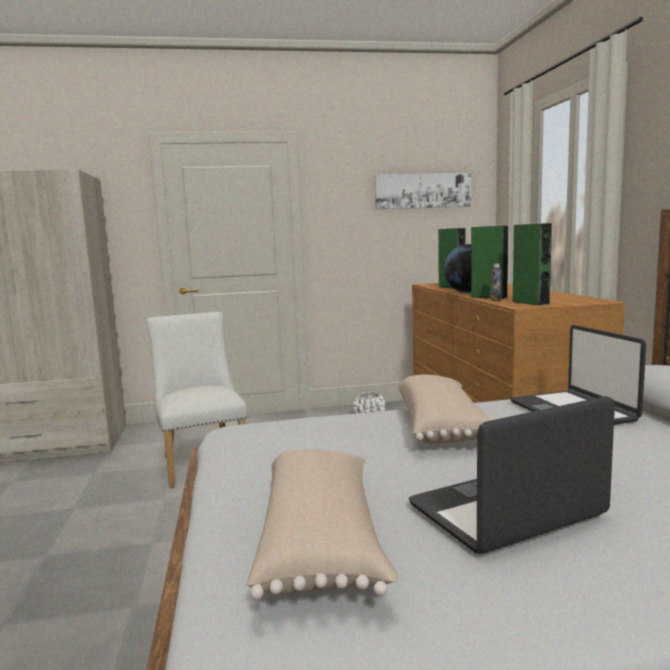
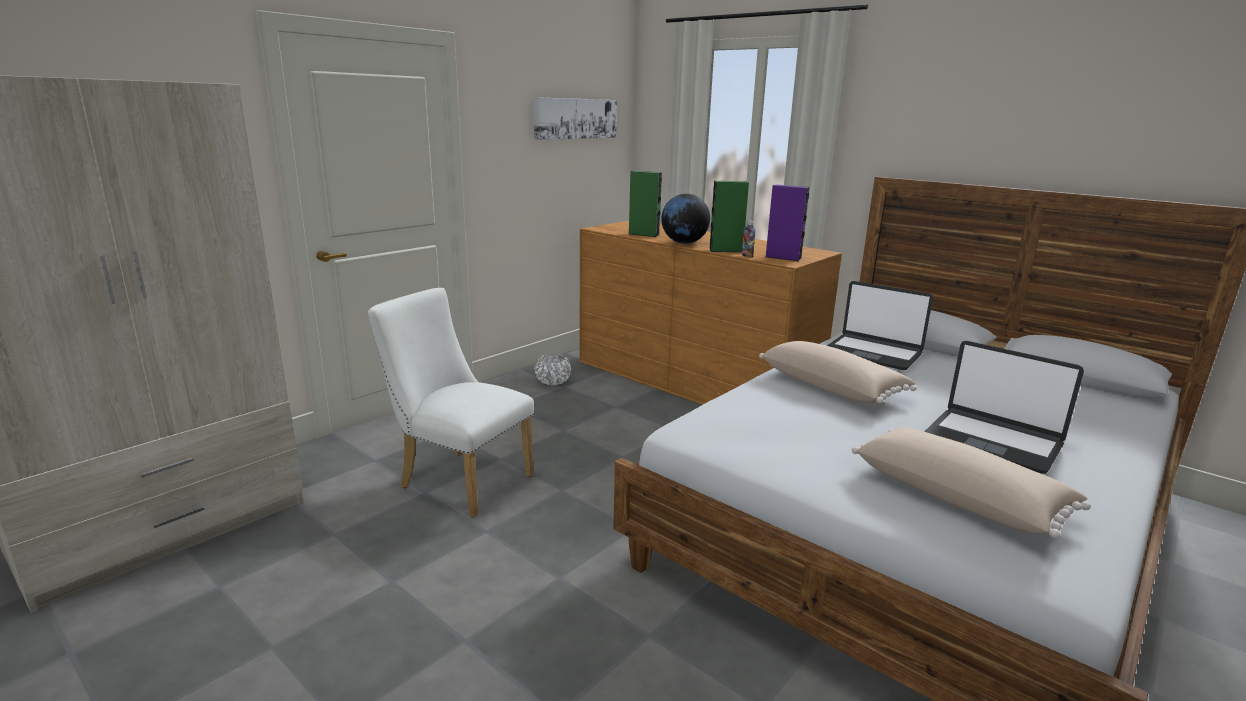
camera: 40 degrees left, 10 degrees up
(507, 512) = (992, 441): laptop -> laptop turned 75 degrees counterclockwise
(530, 303) = (783, 258): green speaker -> purple speaker

